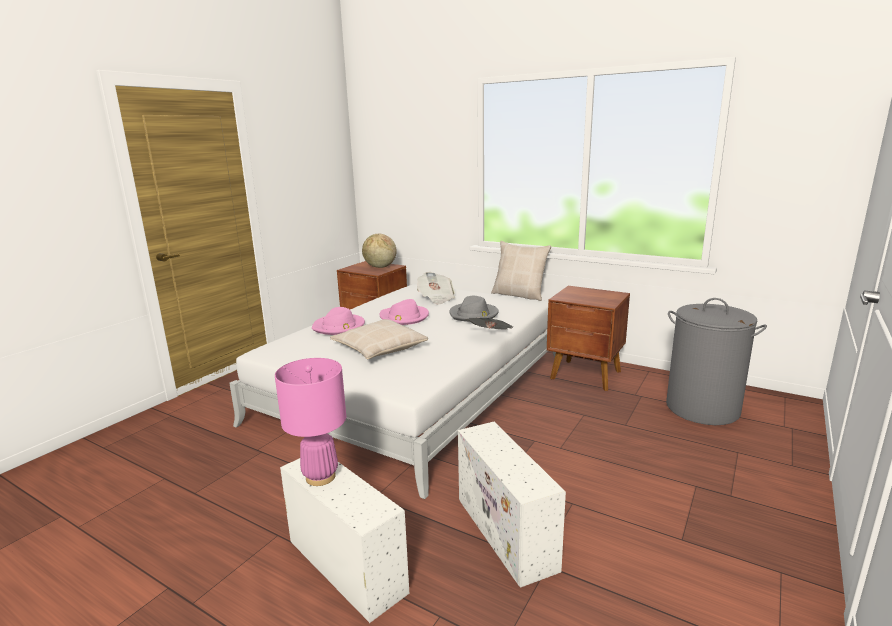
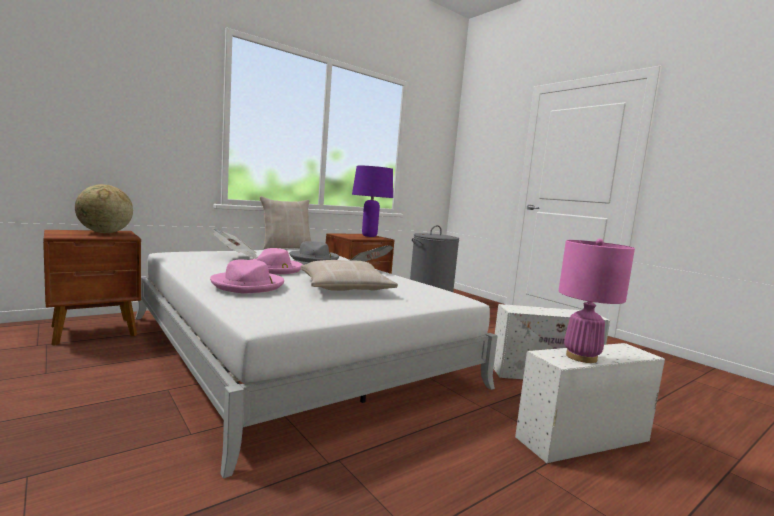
camera: 70 degrees left, 10 degrees down
(602, 297) = (369, 236): none -> purple table lamp

